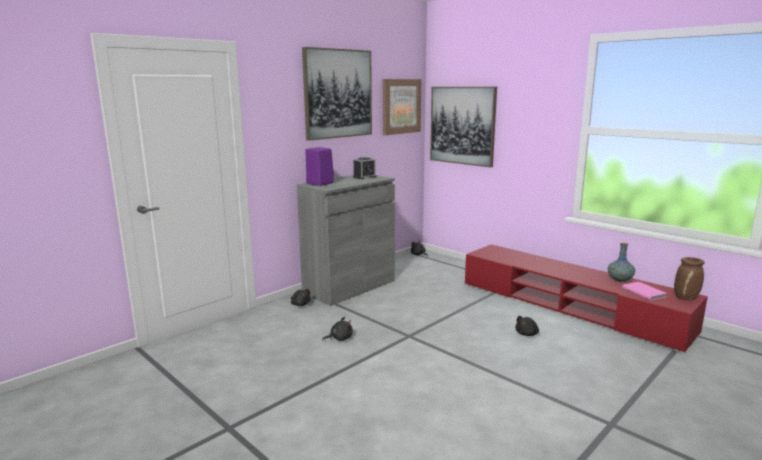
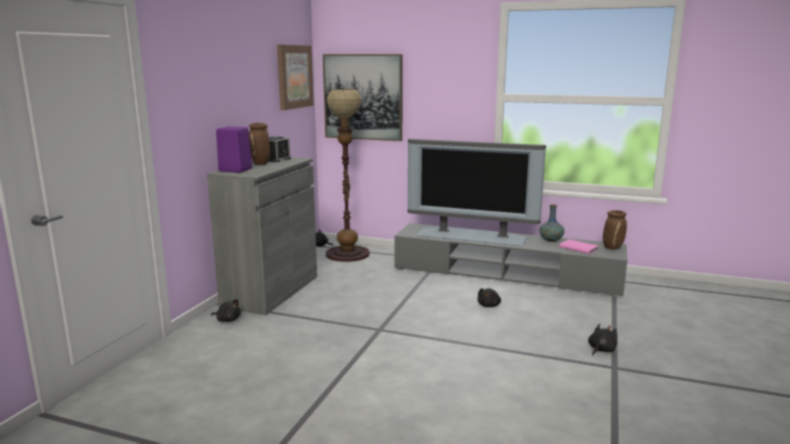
camera: 25 degrees left, 0 degrees up
(338, 94) = (238, 61): picture -> none
(340, 338) = (307, 347): black plush toy -> black plush toy (601, 350)
(346, 180) = (261, 164): none -> brown vase
(435, 265) = (347, 254): none -> floor lamp
(539, 264) = (471, 236): none -> television
(570, 307) = (506, 274): red tv stand -> grey tv stand

